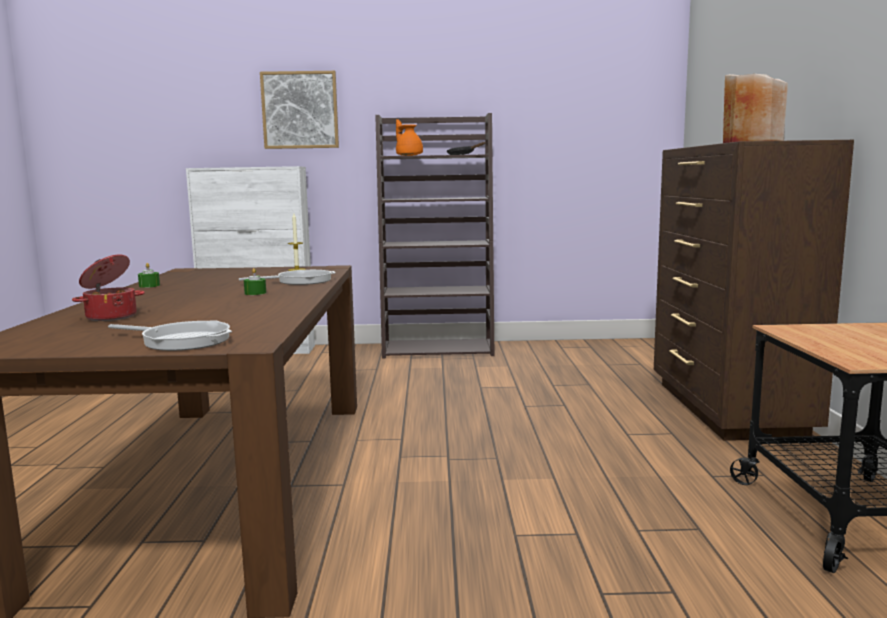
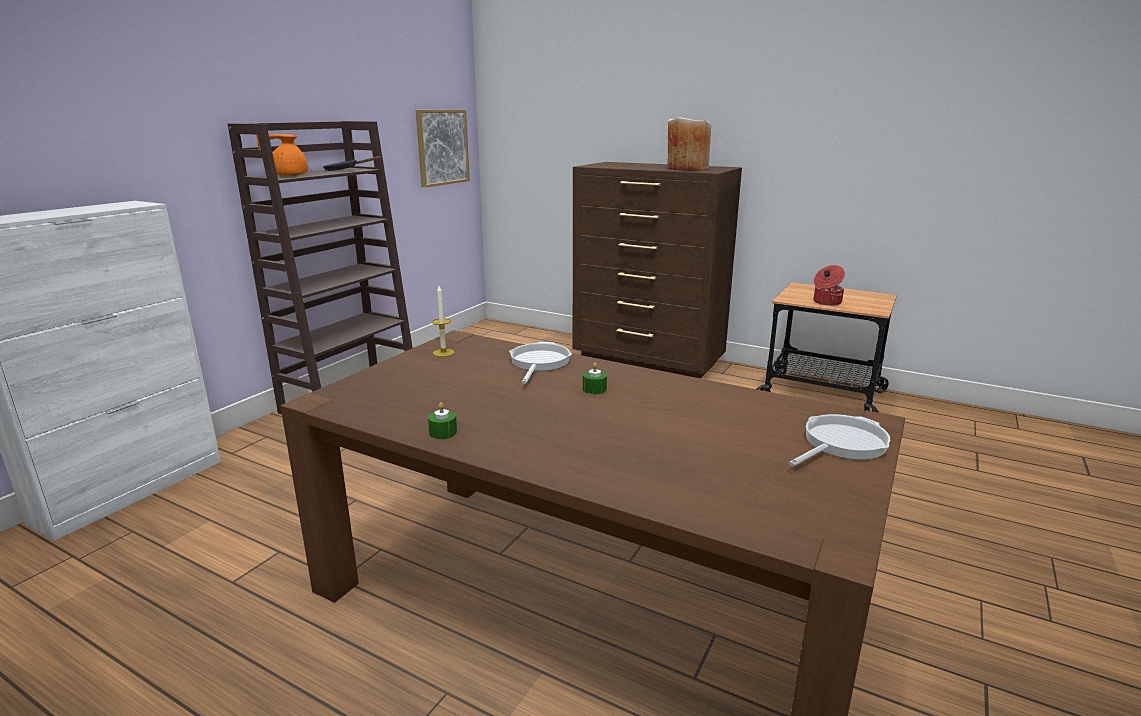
camera: 60 degrees left, 10 degrees up
(111, 316) = (674, 467): cooking pot -> cooking pot (826, 302)
(300, 110) = (105, 110): picture -> picture (442, 147)

